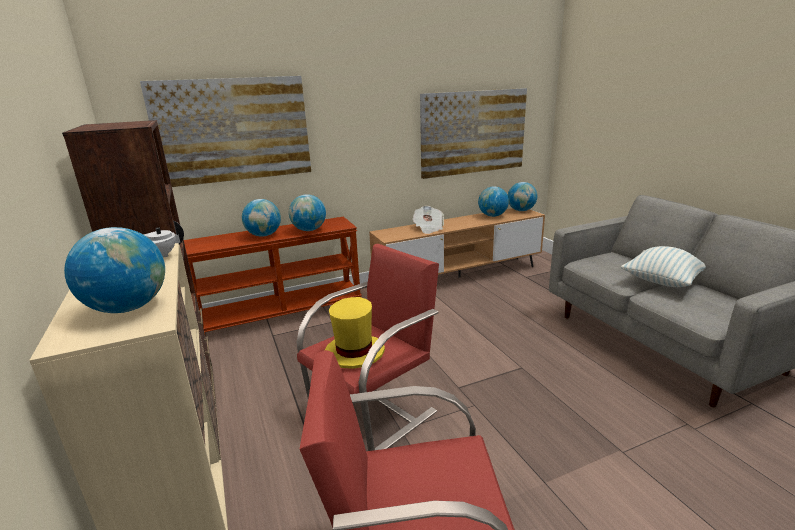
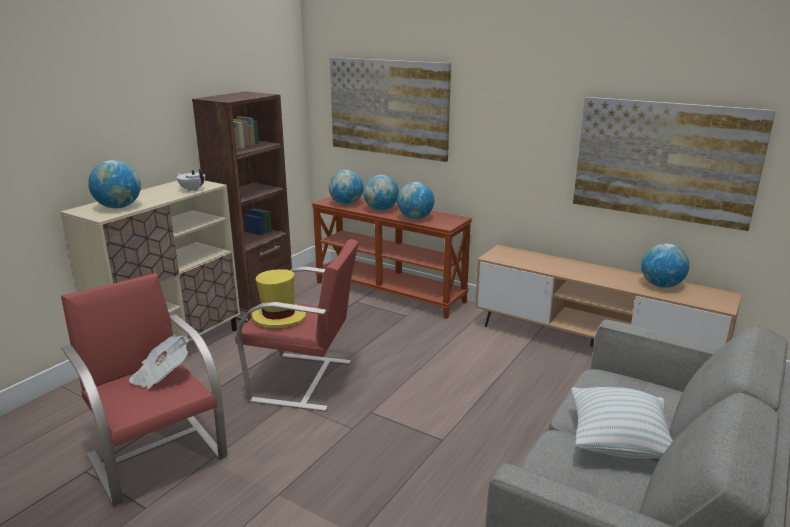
camera: 55 degrees right, 0 degrees up
(428, 228) = (551, 265): newspaper -> newspaper (161, 375)
(521, 210) = (720, 297): globe -> globe (346, 204)

